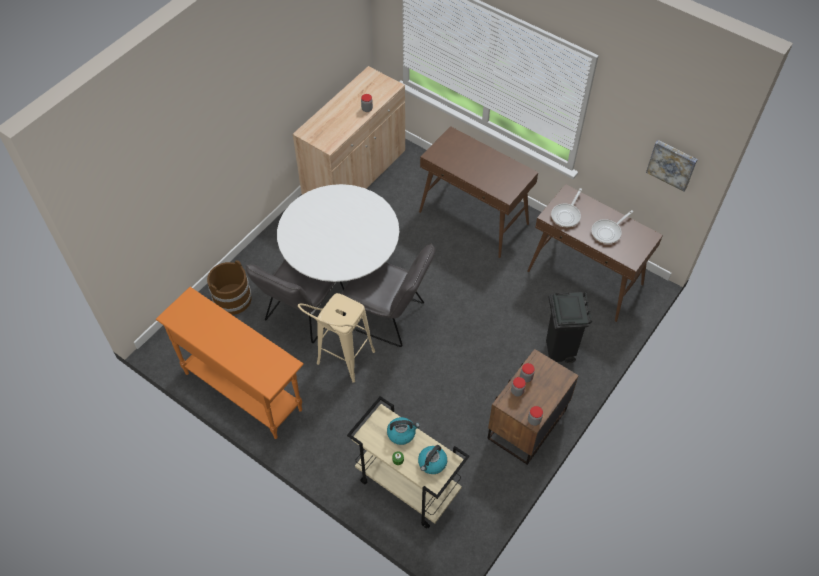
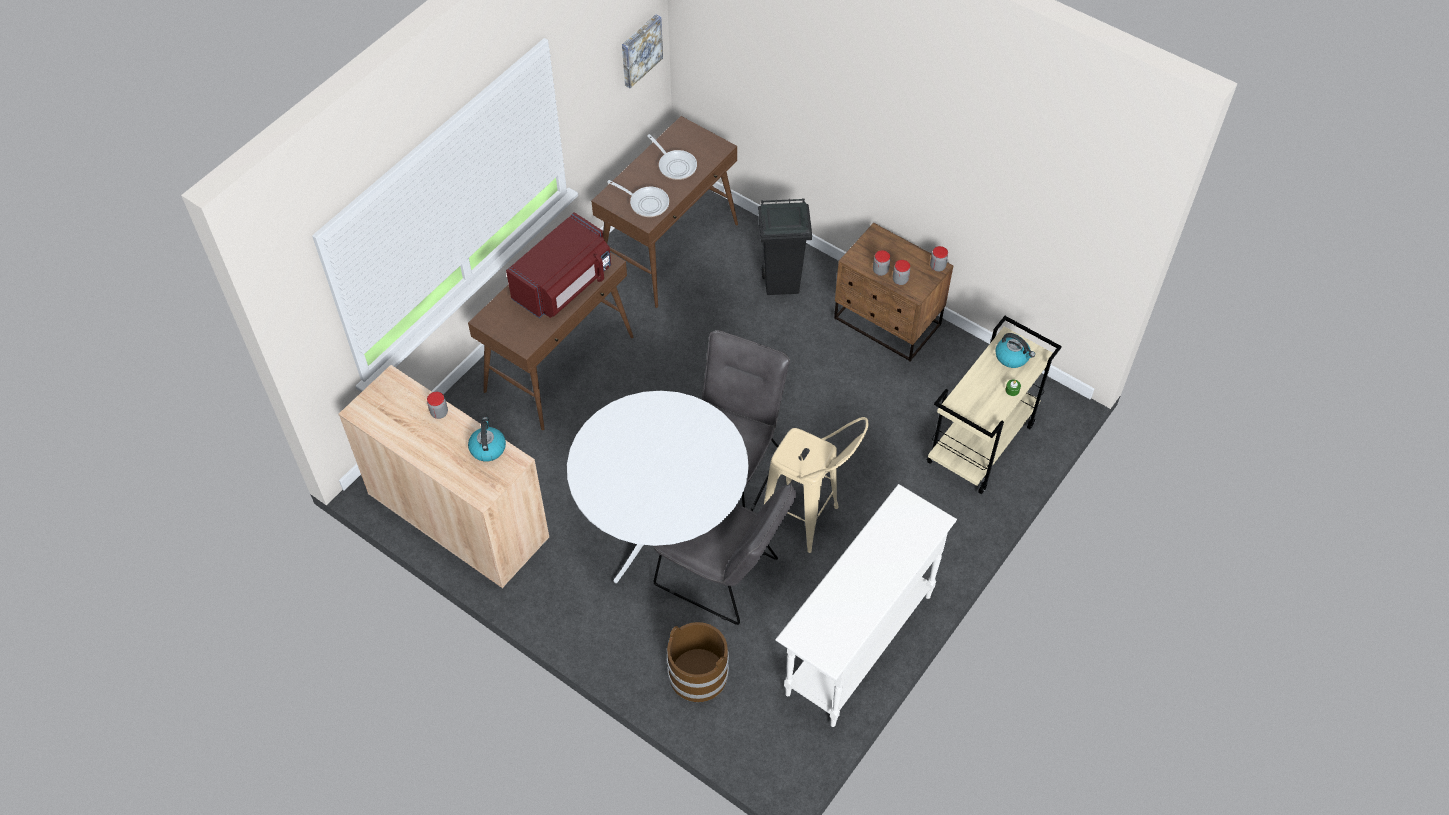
camera: 90 degrees left, 0 degrees up
(243, 390) = (858, 644): orange console table -> white console table
(401, 433) = (977, 386): kettle -> kettle (487, 448)
(484, 172) = (564, 285): none -> red microwave

